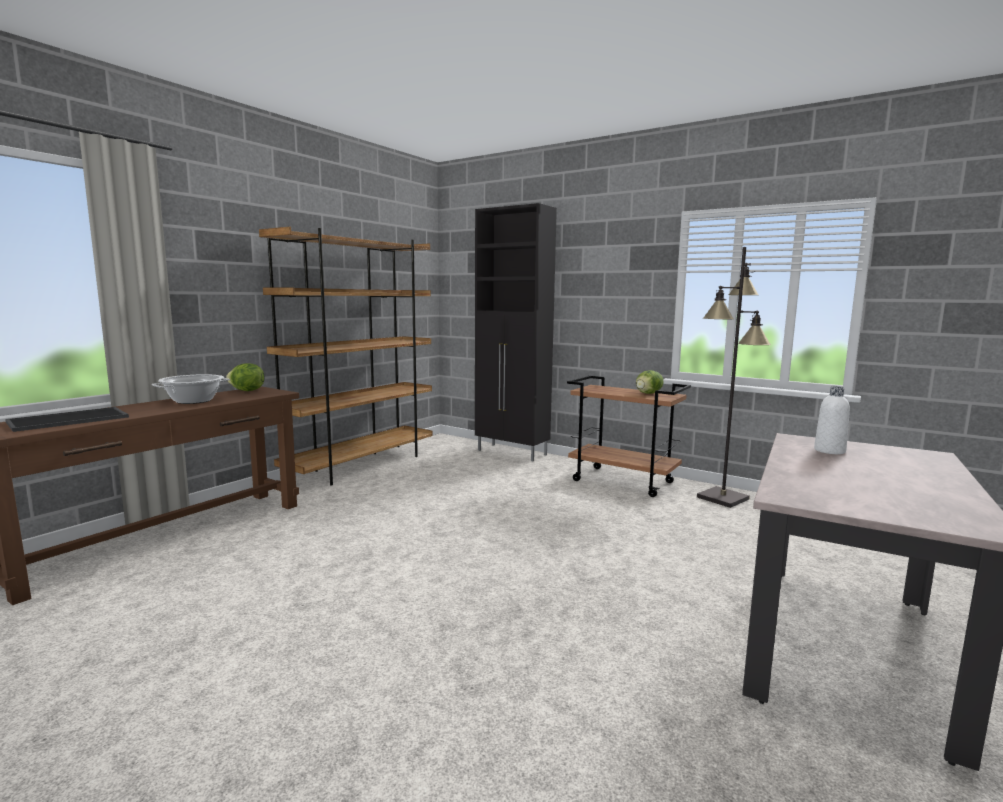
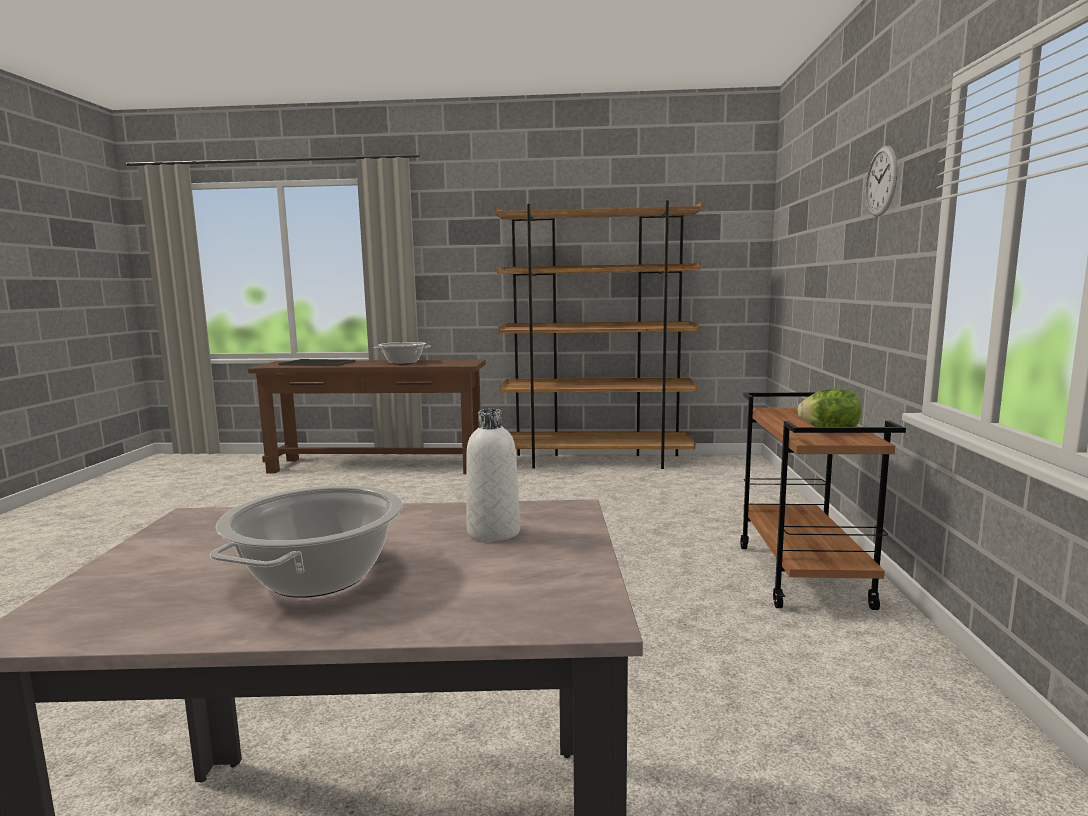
camera: 60 degrees right, 0 degrees up
(246, 391) = (458, 361): lettuce -> none
(512, 453) = (772, 496): black cabinet -> none
(610, 254) = (881, 181): none -> wall clock
(723, 498) = (893, 669): black floor lamp -> none
(897, 479) = (318, 576): none -> cooking pot

